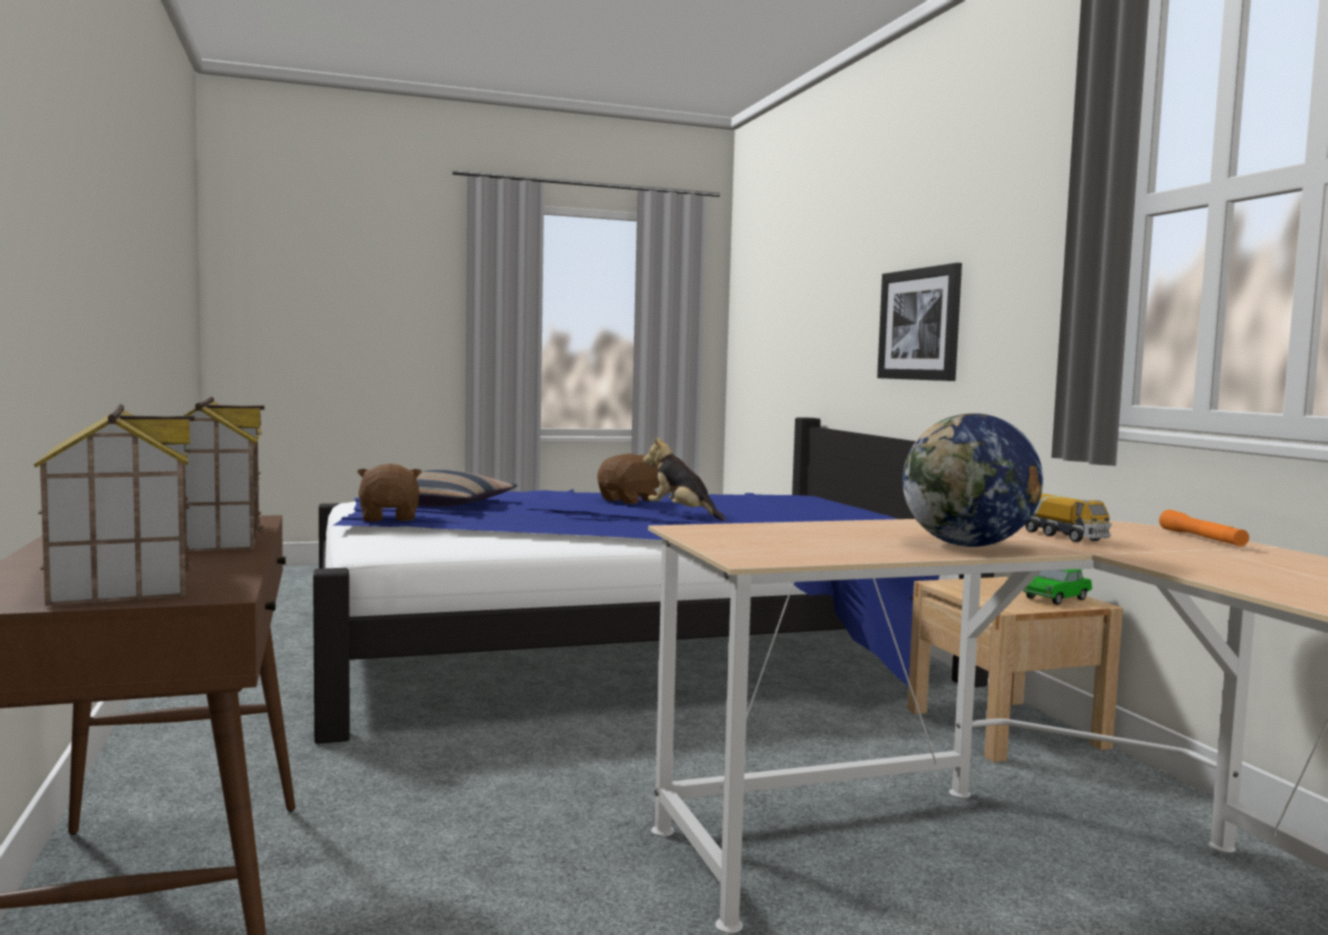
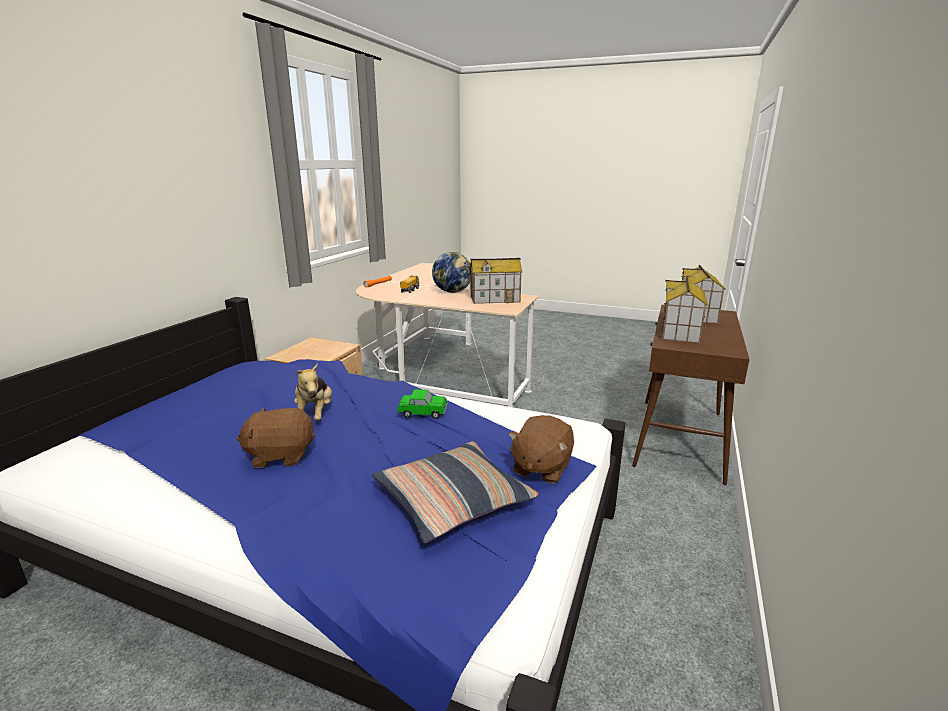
camera: 140 degrees left, 15 degrees up
(800, 543) = (495, 299): none -> toy house
(920, 324) = (120, 236): picture -> none
(1056, 599) = (314, 344): toy car -> toy car (423, 413)

